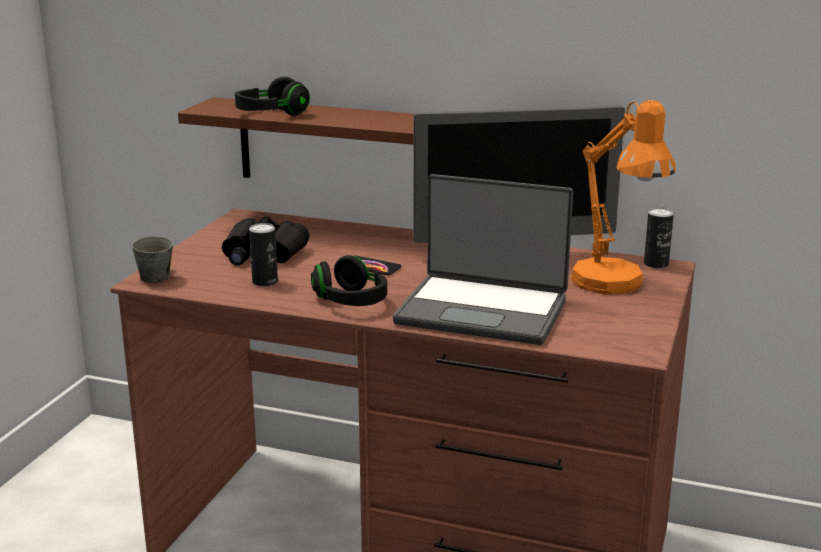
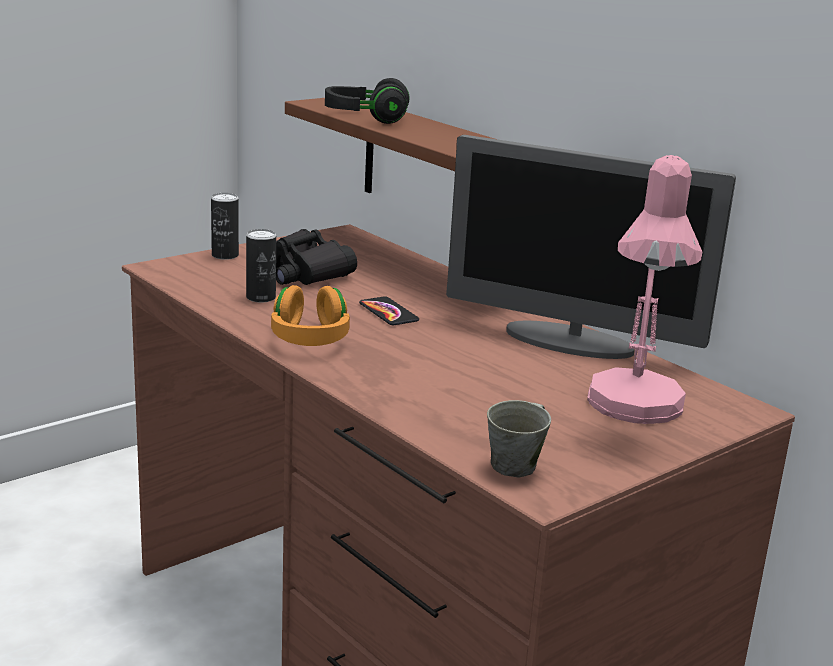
camera: 30 degrees right, 0 degrees up
(156, 277) = (173, 266): grey mug -> grey mug (516, 465)
(350, 301) = (309, 339): black headphones -> orange headphones
(483, 311) = (431, 390): laptop -> none
(614, 286) = (634, 411): orange table lamp -> pink table lamp
(656, 264) = (732, 403): can -> can (225, 255)

